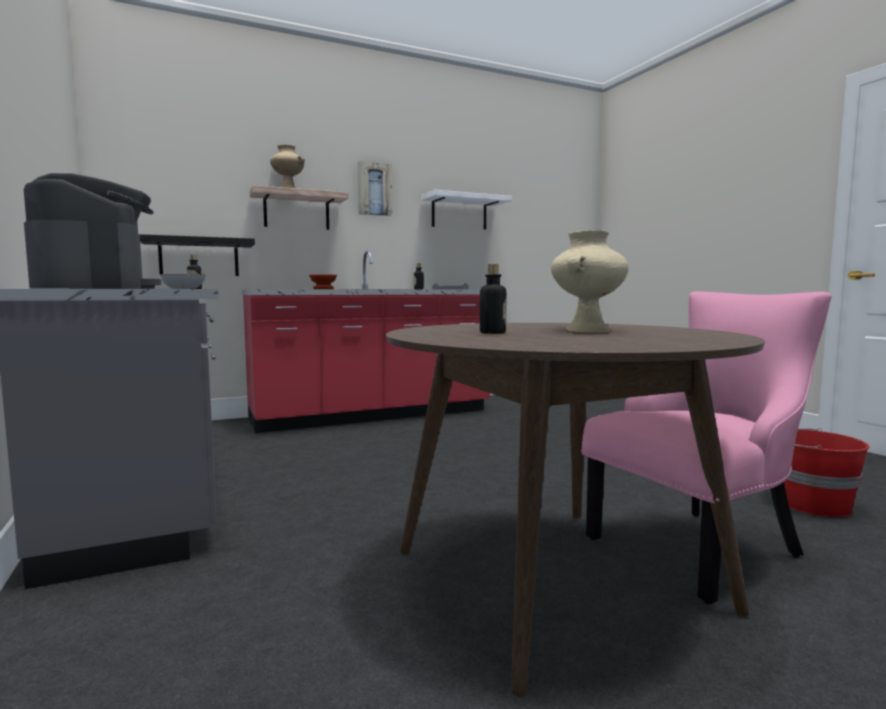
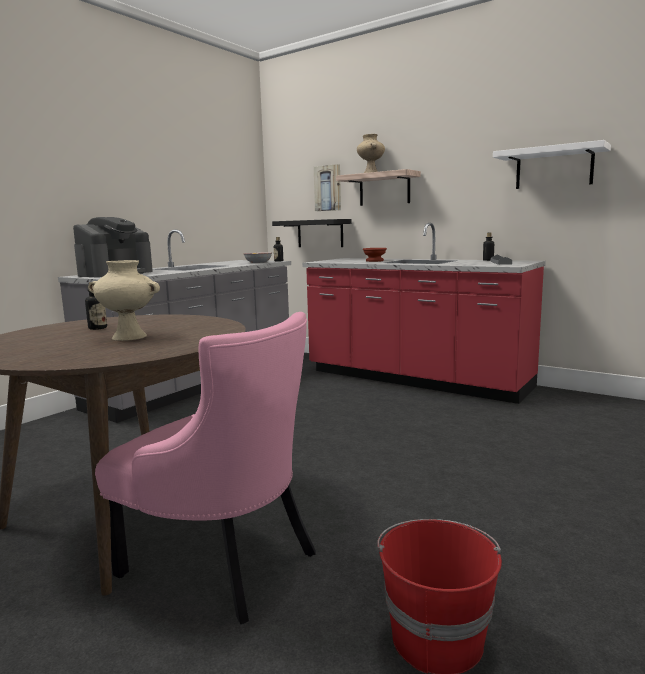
camera: 60 degrees right, 5 degrees up
(374, 189) = (453, 157): picture -> picture (328, 188)

